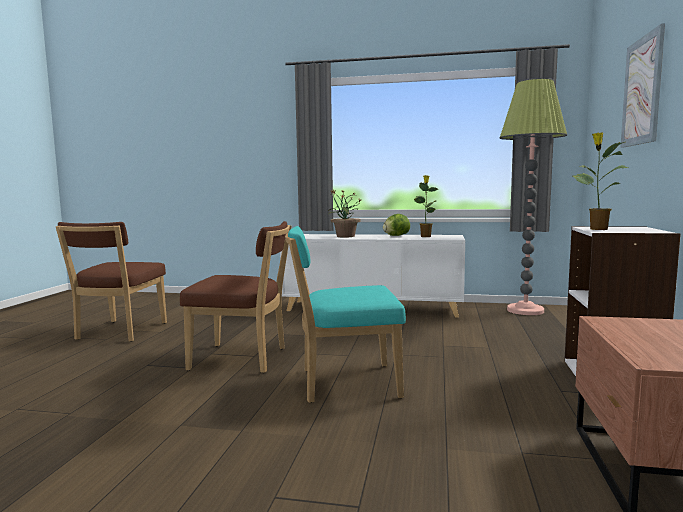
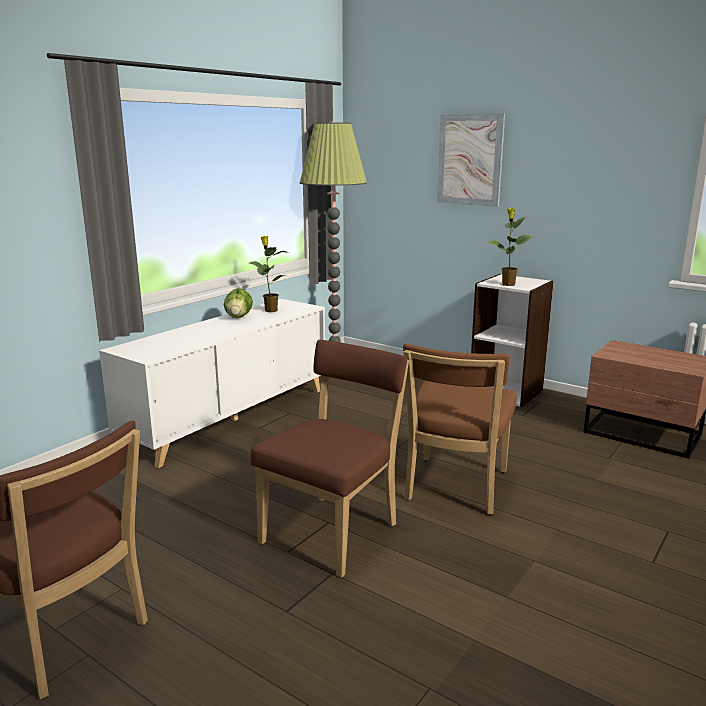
camera: 65 degrees left, 10 degrees up
(344, 383) = (454, 488): turquoise chair -> brown chair
(345, 236) = (197, 334): potted plant -> none

